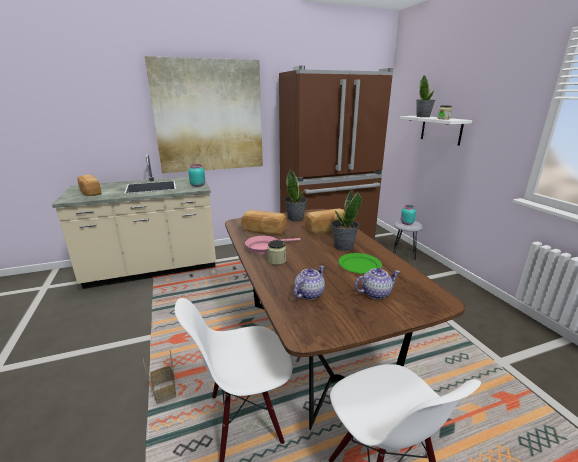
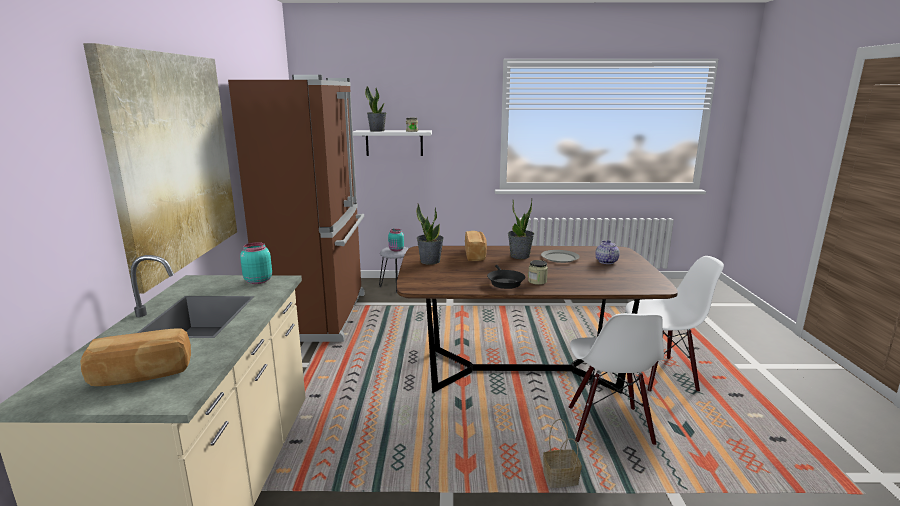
camera: 70 degrees left, 5 degrees down
(264, 231) = (457, 278): bread -> none
(265, 248) = (504, 282): pink frying pan -> black frying pan
(309, 294) = (602, 279): teapot -> none
(359, 265) = (560, 258): green plate -> grey plate

